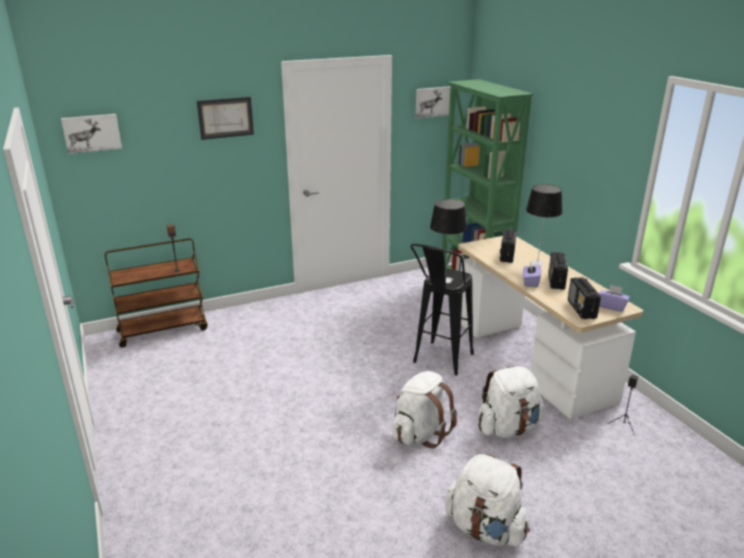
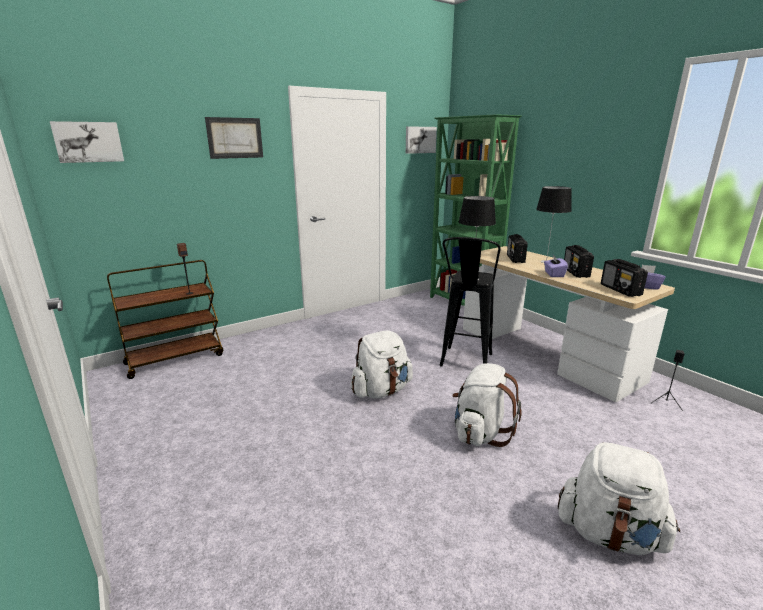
camera: 10 degrees left, 5 degrees down
(508, 428) = (563, 417): white backpack -> white backpack (381, 391)

